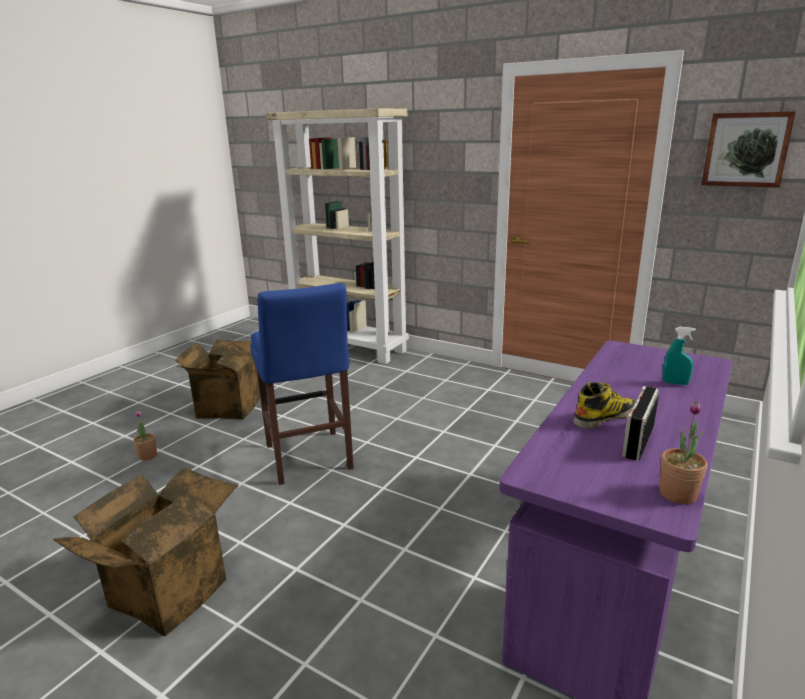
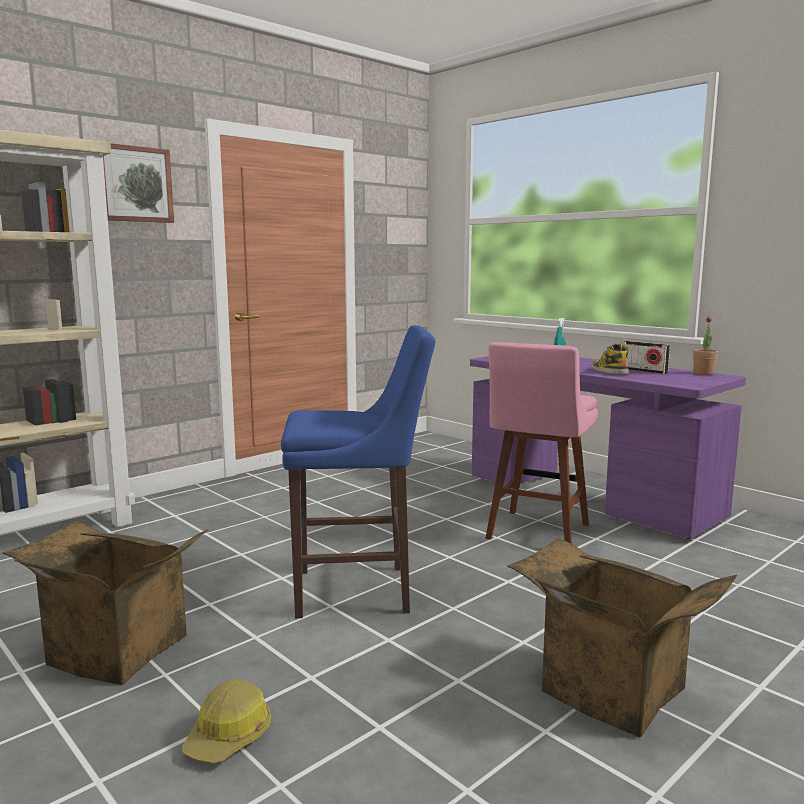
camera: 75 degrees left, 10 degrees down
(148, 456) = (229, 737): potted plant -> hard hat
(464, 532) = (536, 533): none -> pink stool
(746, 149) = (396, 222): picture -> picture (134, 184)

